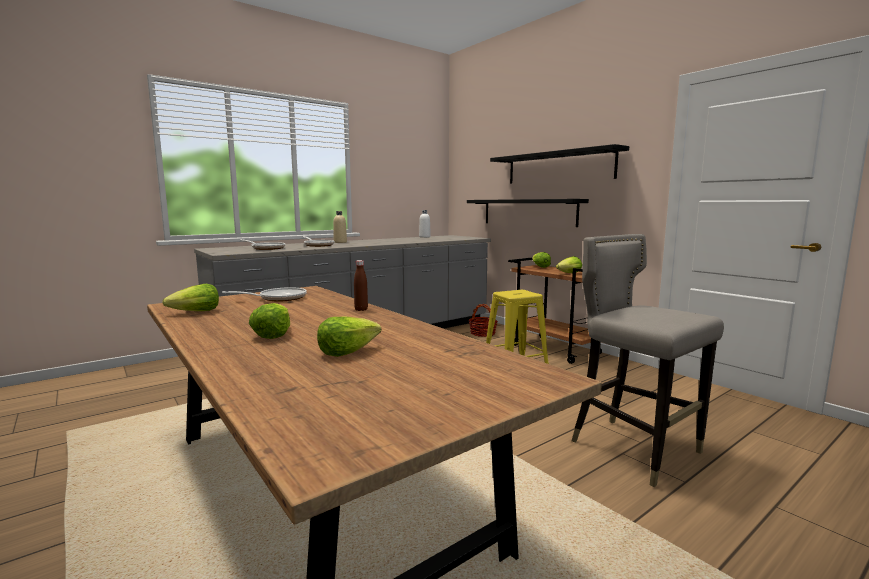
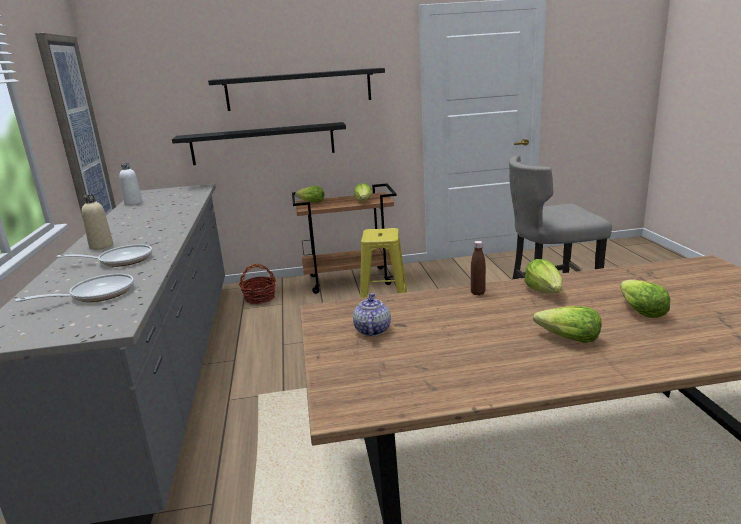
camera: 60 degrees left, 10 degrees up
(196, 312) = (420, 386): lettuce -> lettuce (544, 291)
(278, 298) = (372, 330): frying pan -> teapot
(413, 191) = (78, 138): none -> picture

